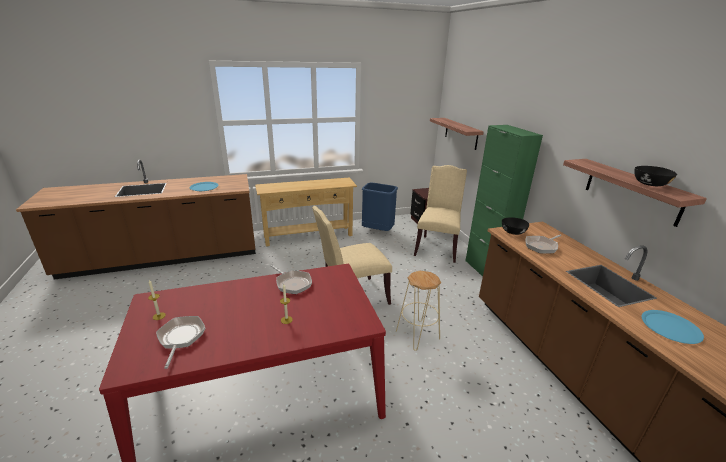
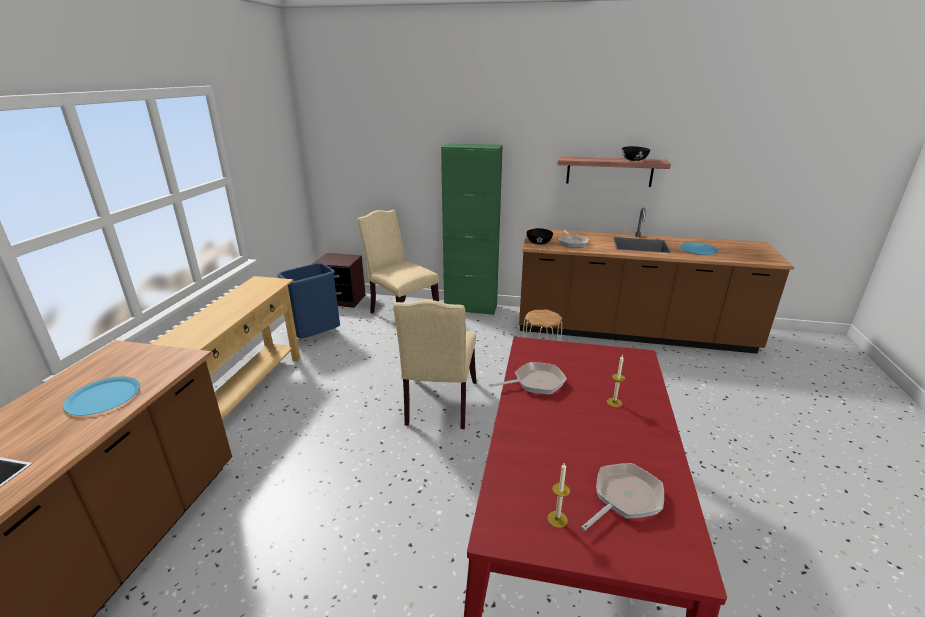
camera: 60 degrees left, 0 degrees up
(180, 338) = (624, 498): frying pan -> frying pan turned 120 degrees clockwise
(461, 133) = (362, 169): shelf -> none

